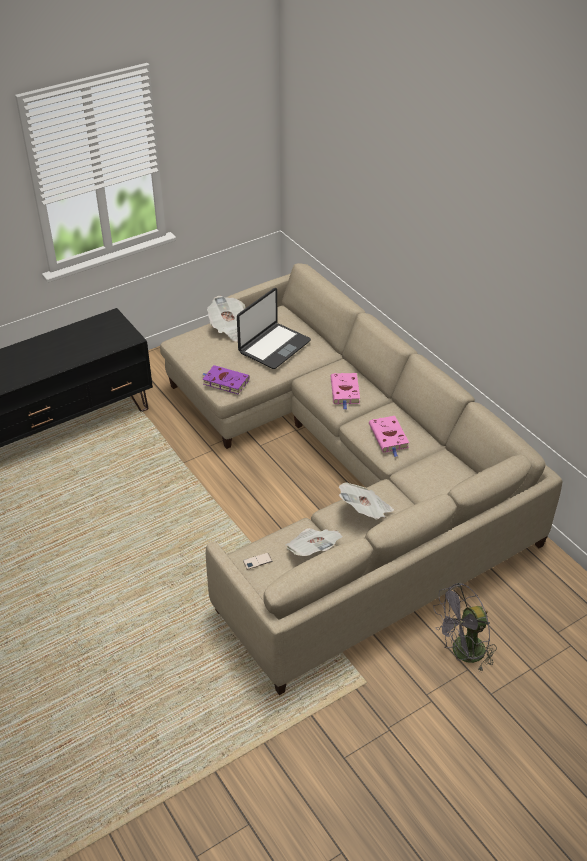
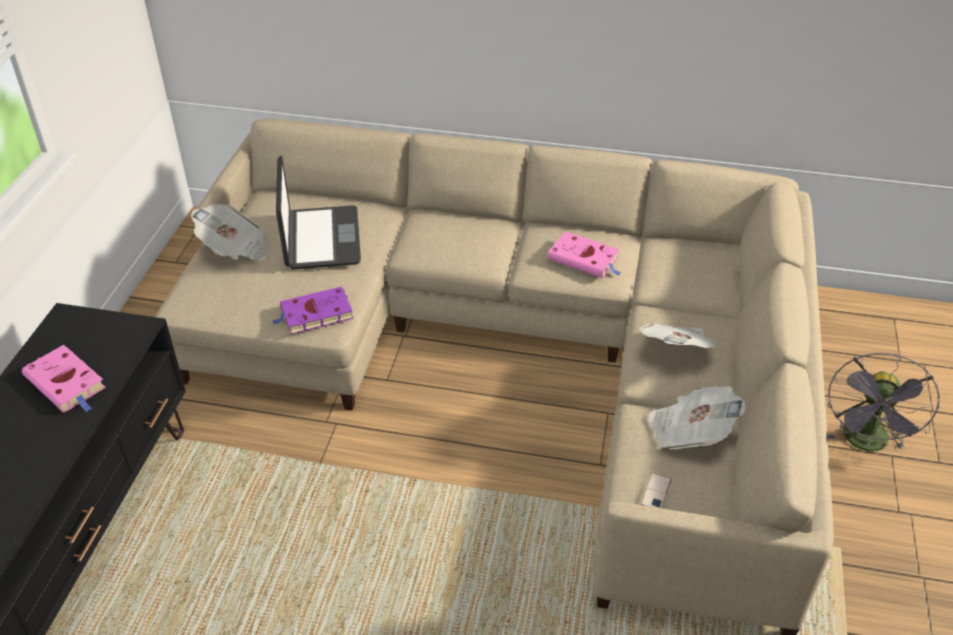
camera: 45 degrees left, 0 degrees up
(345, 392) = (471, 241): pink book -> pink book (67, 383)

